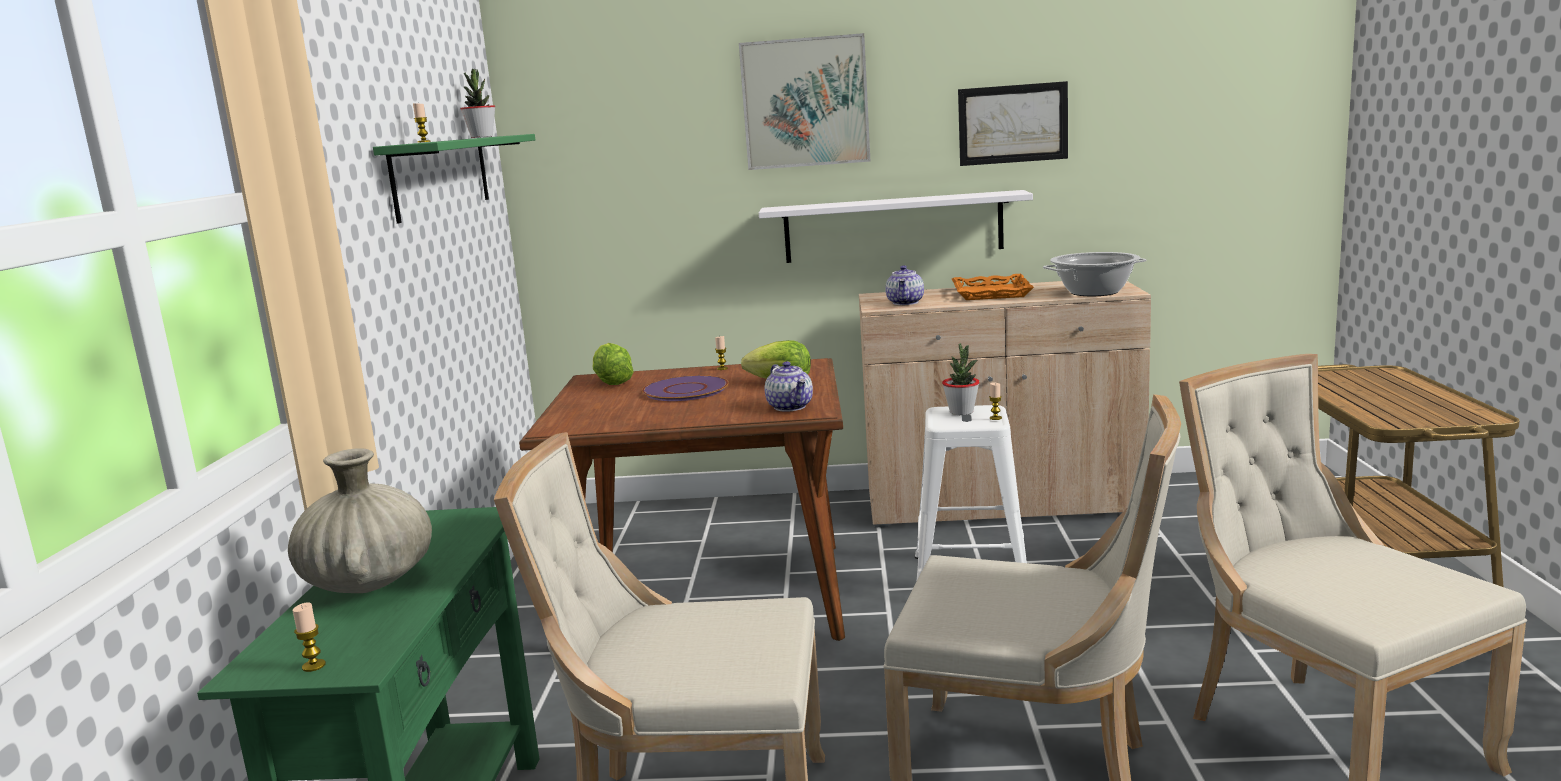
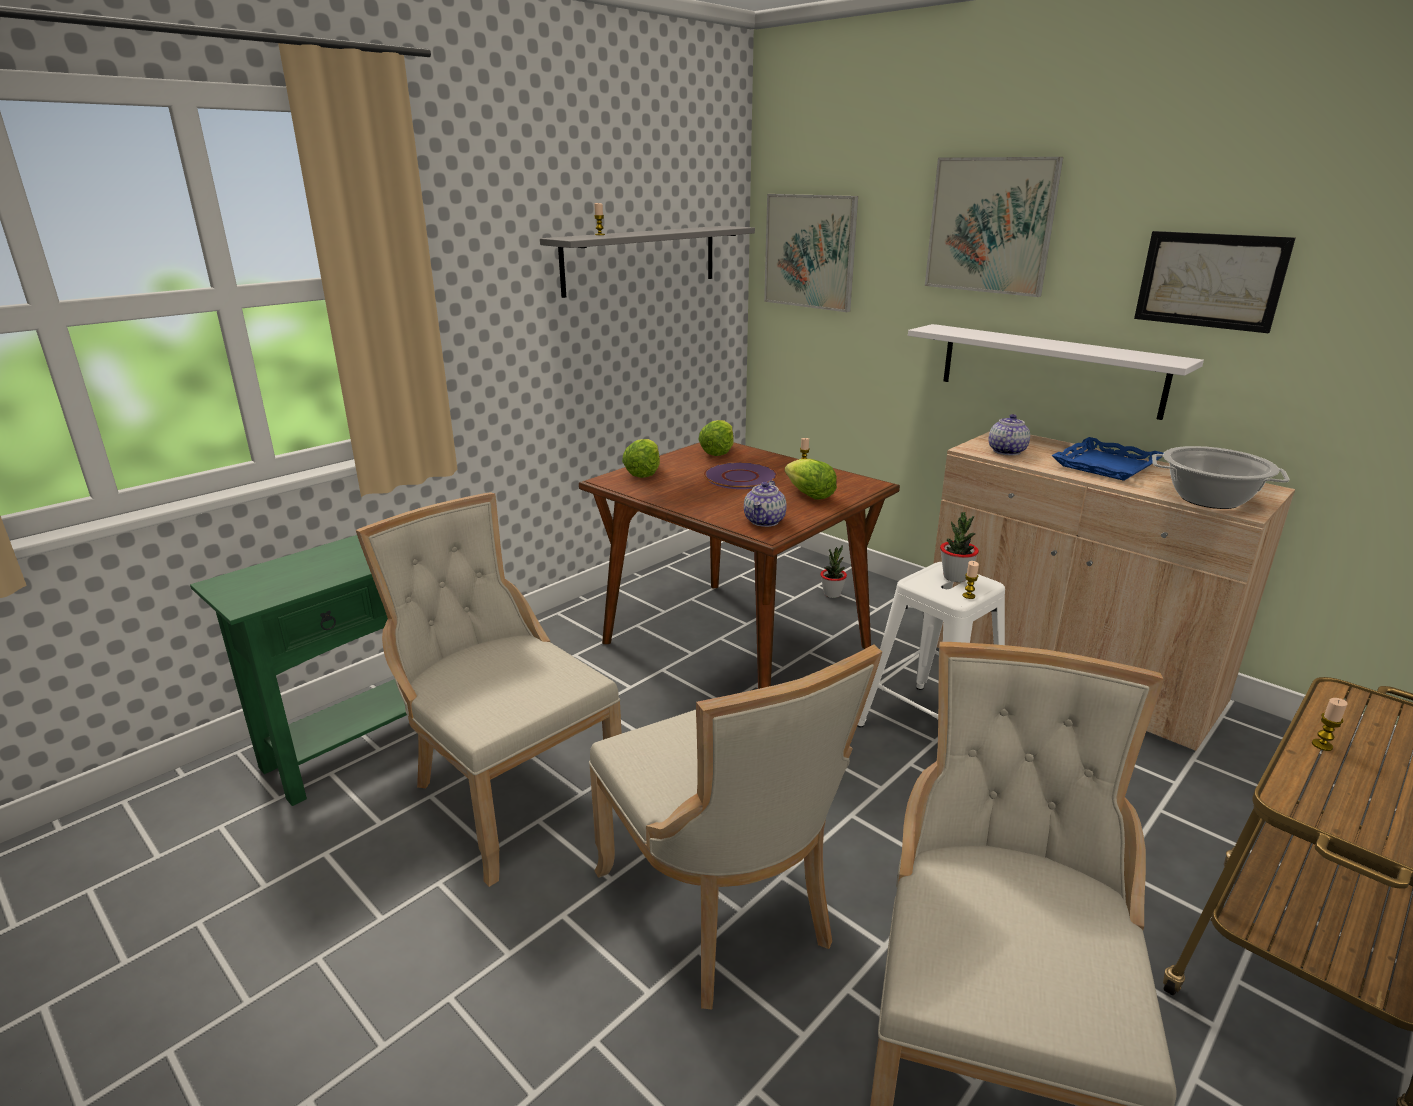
camera: 40 degrees right, 10 degrees up
(314, 666) = (237, 594): candle -> candle (1322, 745)
(370, 582) = (347, 553): beige vase -> none
(442, 176) = (641, 259): green shelf -> grey shelf
(482, 137) = (697, 228): potted plant -> potted plant (832, 594)
(577, 415) = (643, 473): none -> lettuce
(593, 156) = (810, 251): none -> picture
(906, 303) = (1006, 451): teapot -> teapot turned 150 degrees clockwise
(990, 293) = (1105, 465): orange tray -> blue tray

